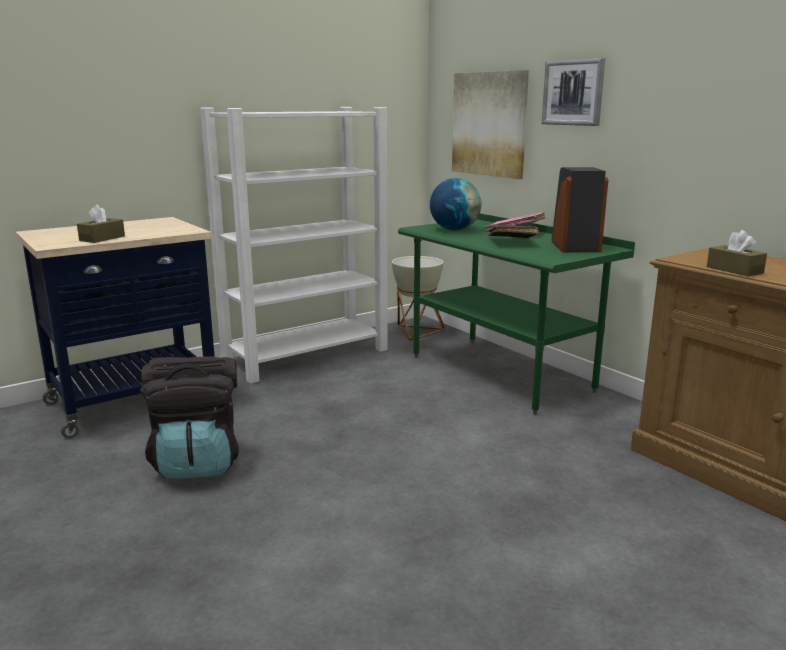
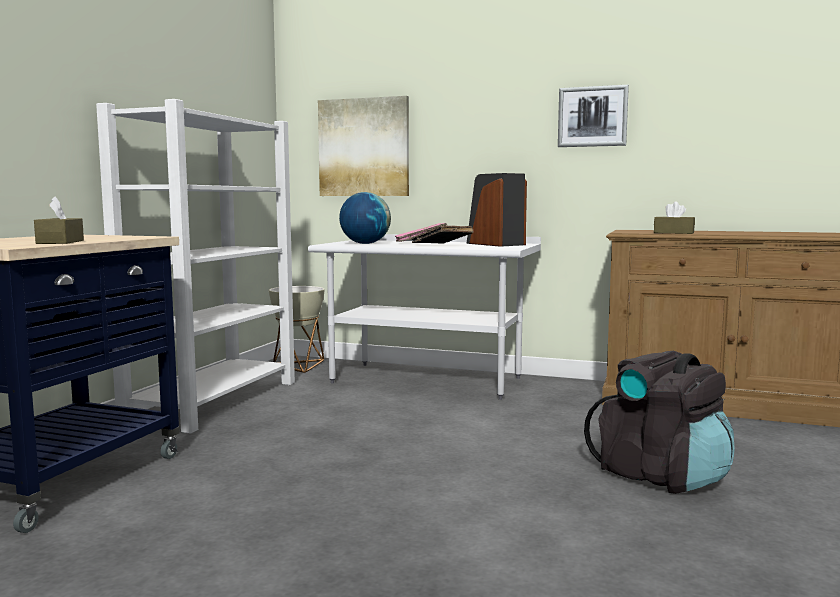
camera: 35 degrees left, 10 degrees down
(198, 462) = (252, 505): black backpack -> black backpack (660, 476)
(500, 373) = (426, 380): green desk -> white desk
(573, 92) = (460, 115): picture -> picture (592, 116)

